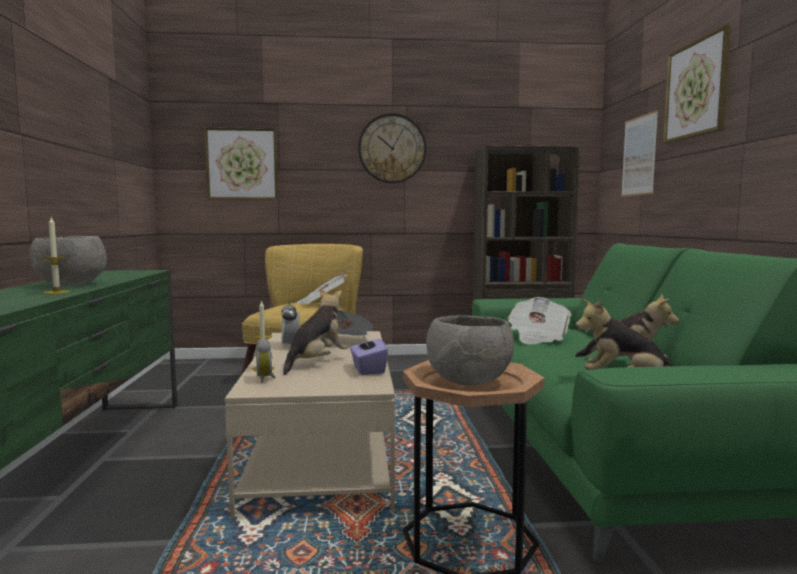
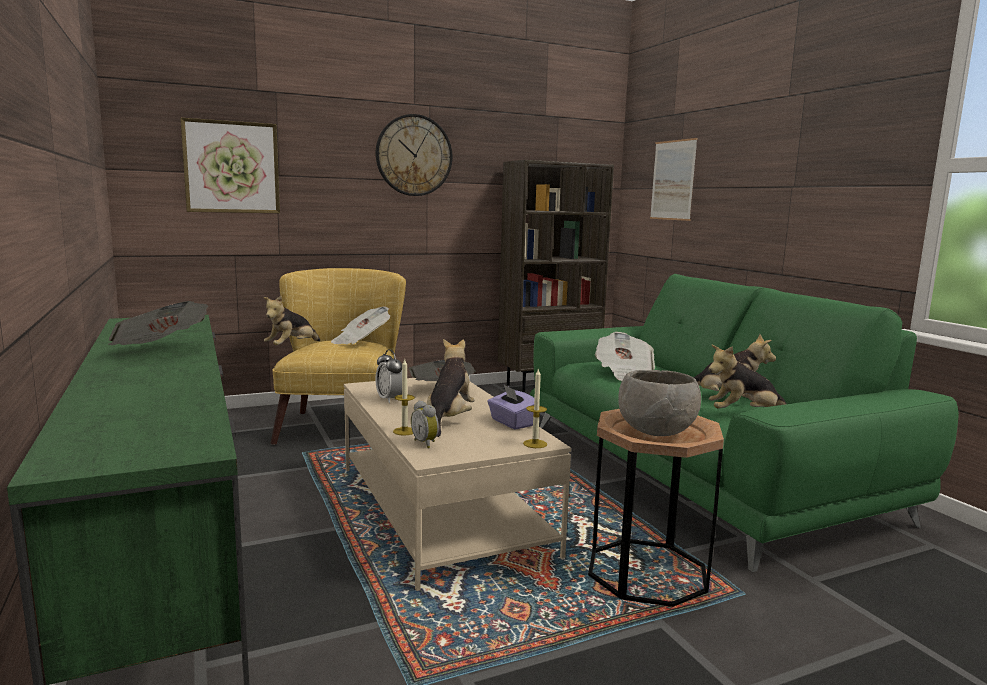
camera: 20 degrees left, 5 degrees up
(56, 292) = (183, 365): candle -> candle (535, 444)
(71, 285) = (160, 350): grey bowl -> newspaper
(264, 305) = (291, 347): none -> plush toy
(696, 89) = (743, 126): picture -> none

